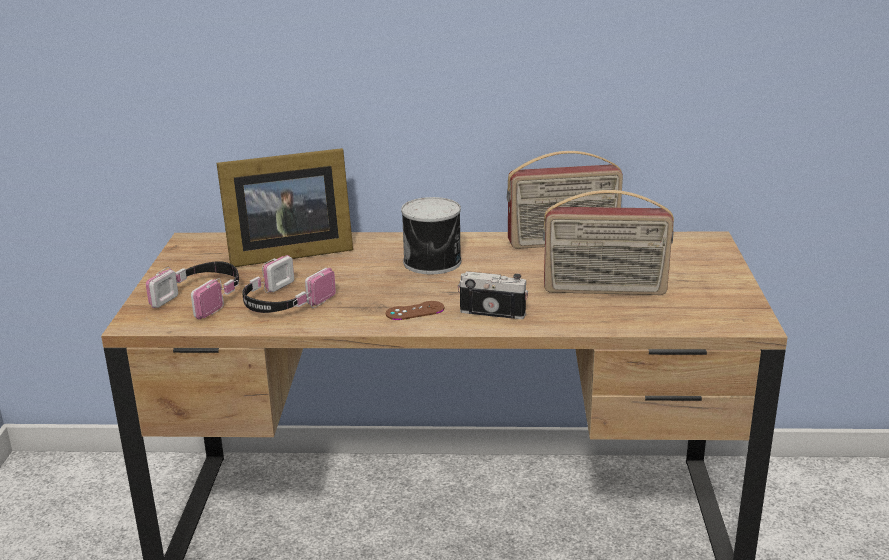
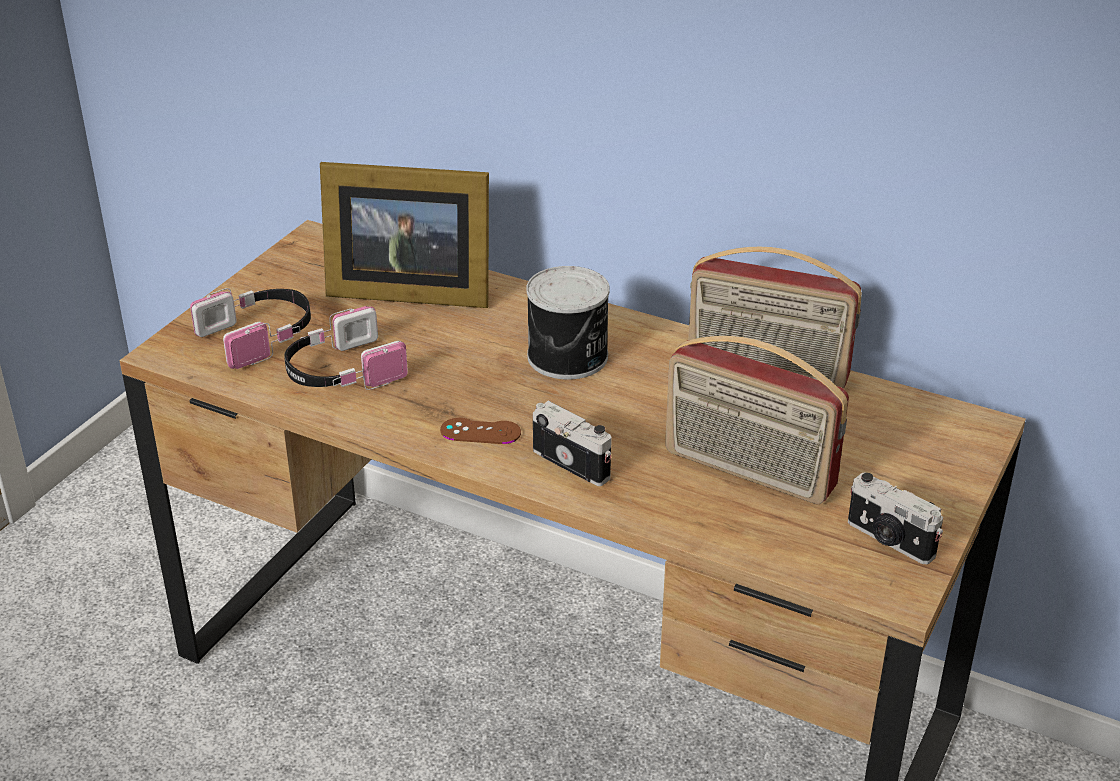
camera: 25 degrees right, 10 degrees up
(720, 301) = (889, 540): none -> camera

